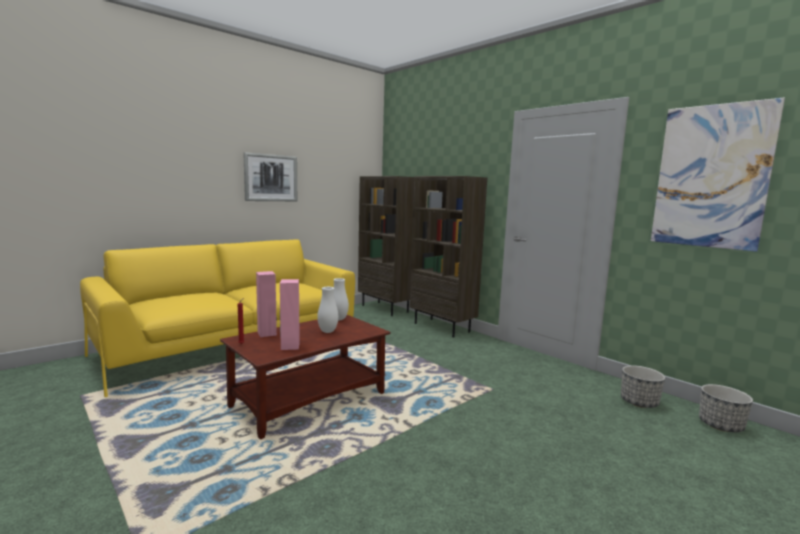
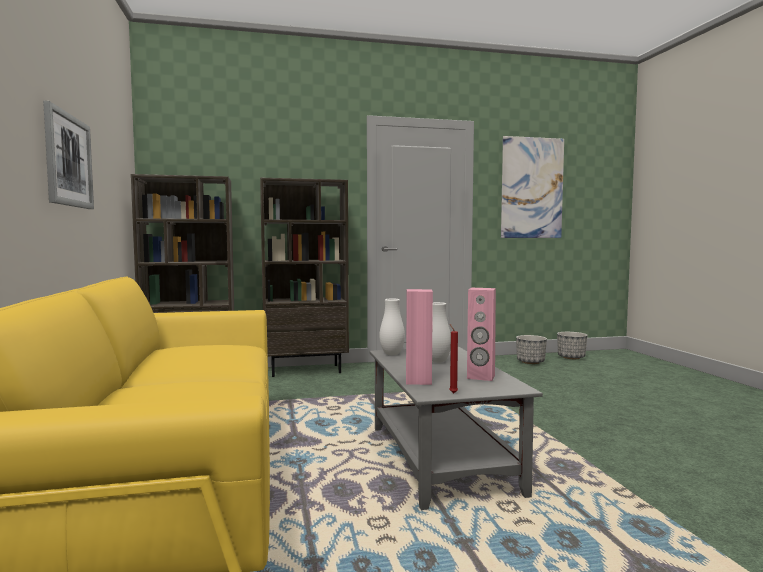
camera: 60 degrees left, 5 degrees down
(310, 399) = (440, 458): brown coffee table -> grey coffee table

